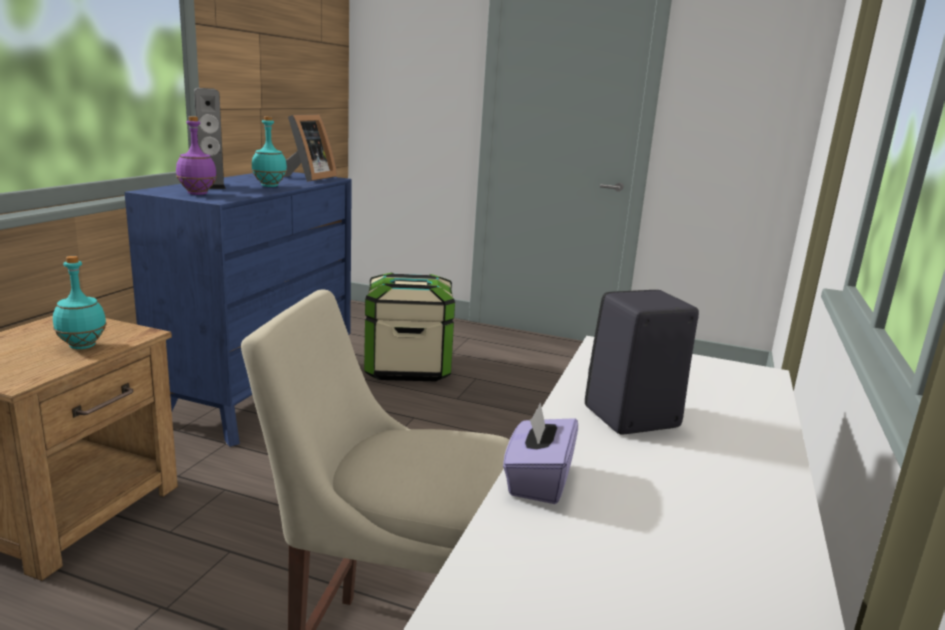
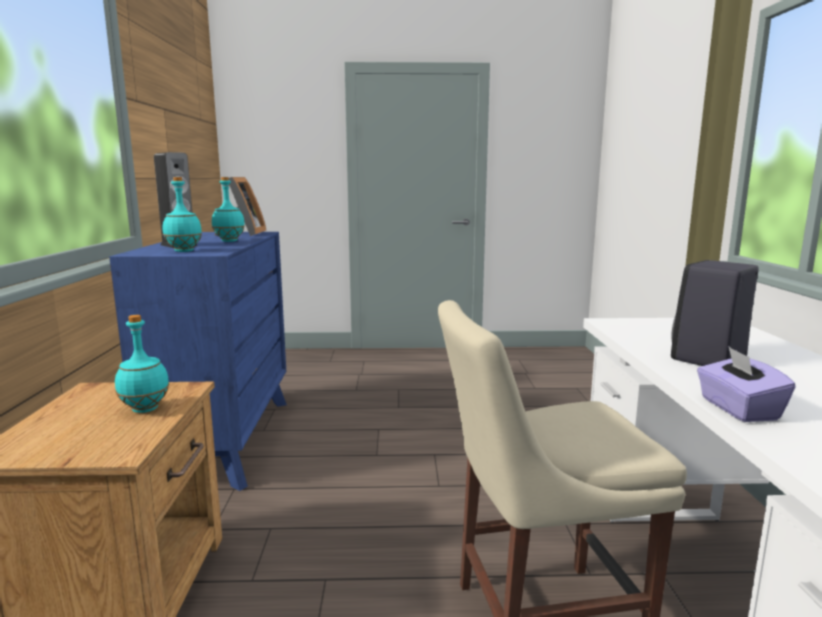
camera: 20 degrees left, 5 degrees down
(197, 194) = (183, 251): purple bottle -> turquoise bottle
(408, 367) = (336, 391): storage box -> none

